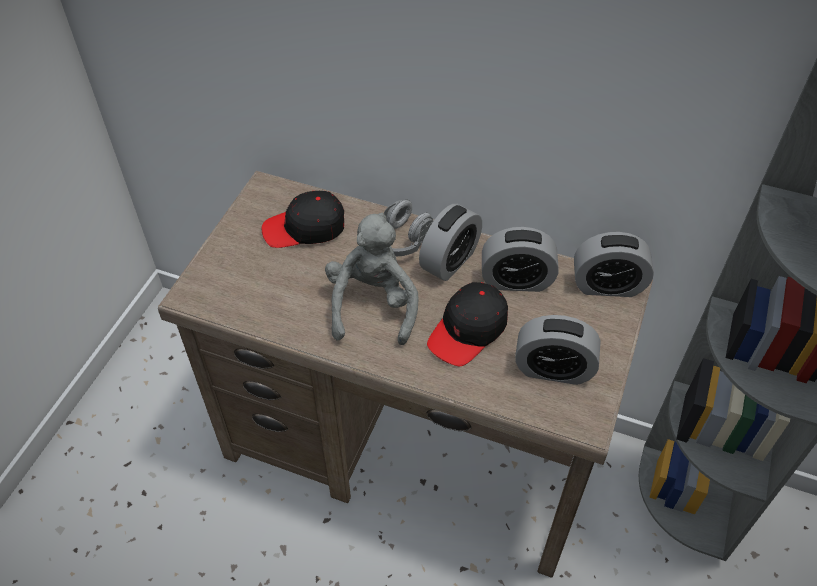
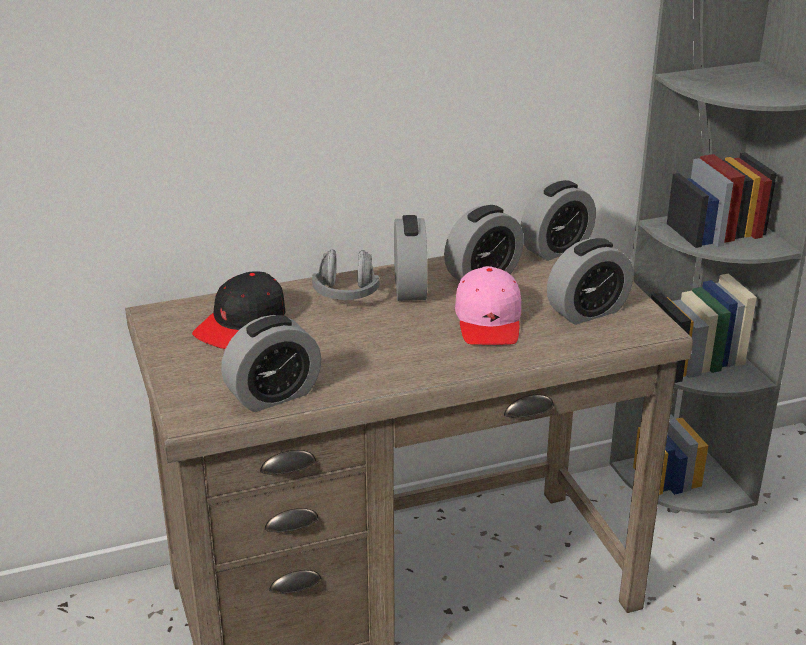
camera: 40 degrees left, 20 degrees down
(254, 309) = (273, 395): none -> alarm clock
(373, 305) = (383, 342): grey plush toy -> none
(468, 330) = (489, 320): black cap -> pink cap

